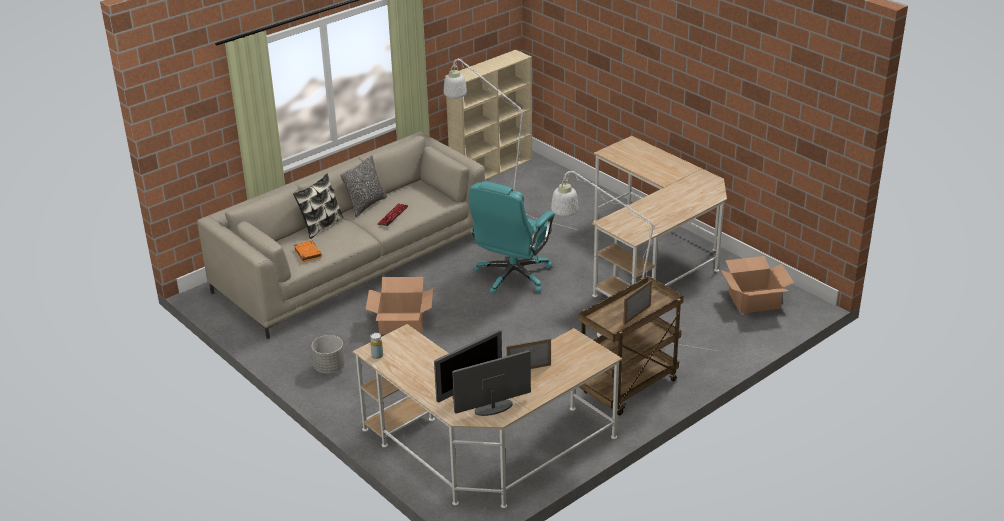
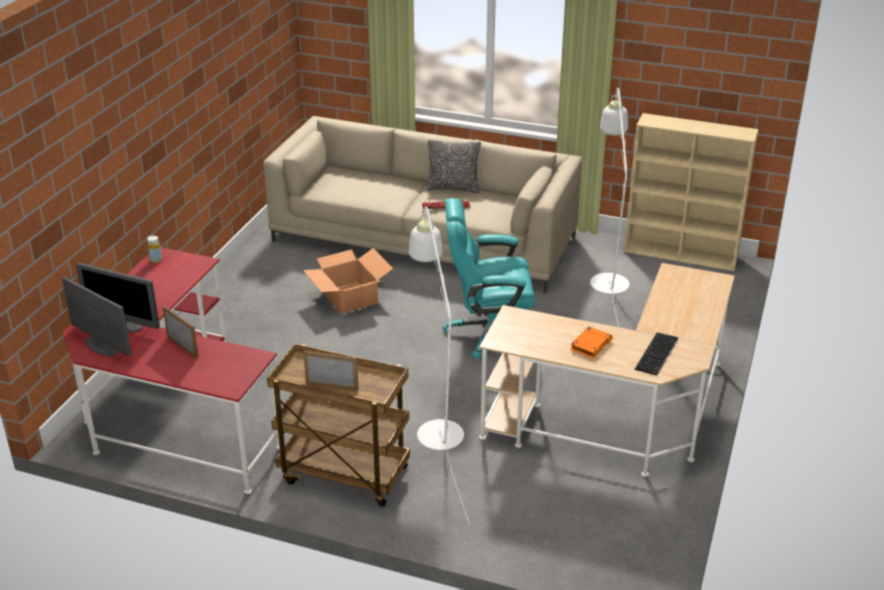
camera: 60 degrees right, 0 degrees up
(307, 253) = (341, 188): orange book -> orange book (591, 345)
(321, 226) = (394, 180): pillow -> none
(330, 368) = (251, 285): grey planter -> none
(486, 452) = (174, 414): beige desk -> red desk
(696, 189) = (657, 354): none -> keyboard
(753, 300) = (607, 525): cardboard box -> none

